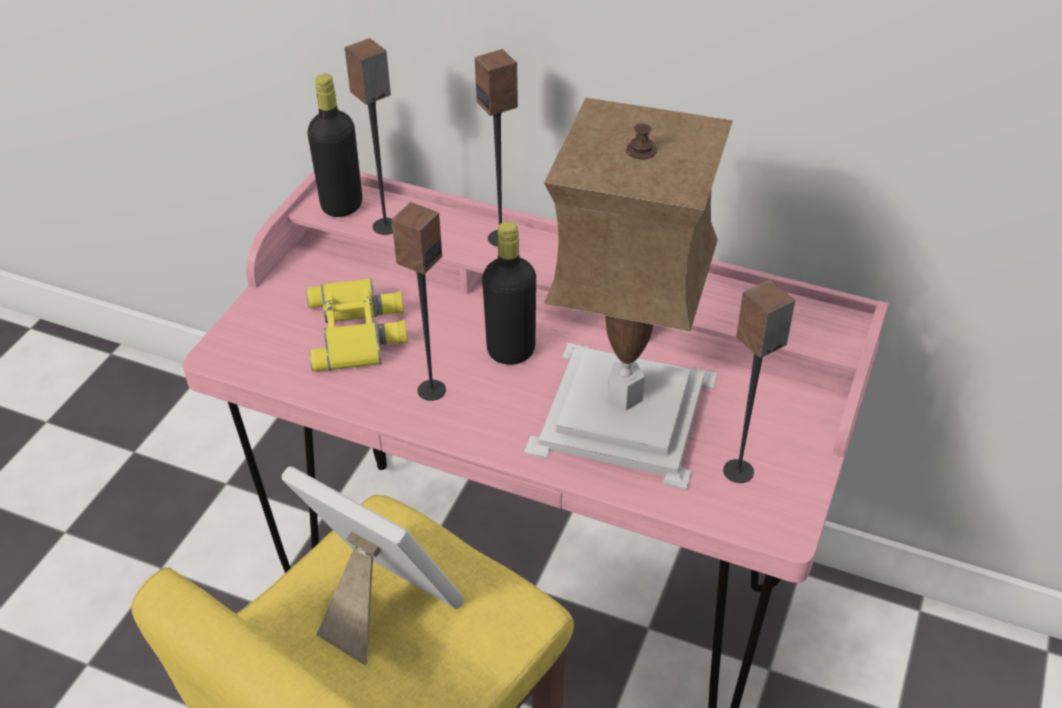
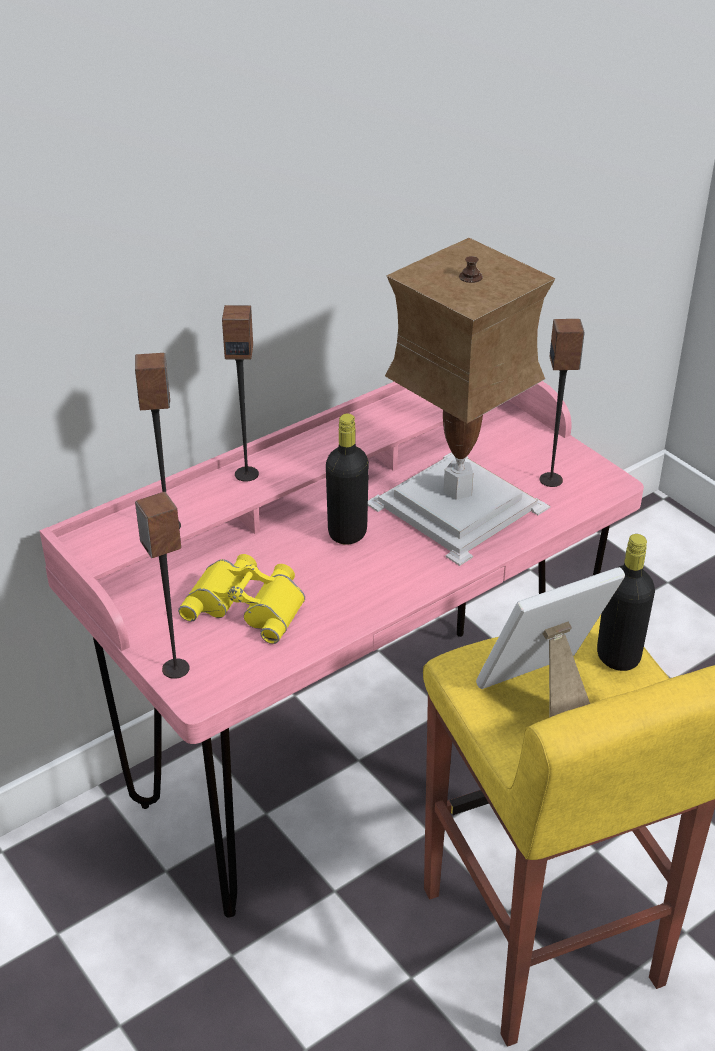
camera: 60 degrees left, 5 degrees down
(342, 205) = (112, 541): black bottle -> black bottle (618, 657)
(431, 390) = (353, 587): speaker -> speaker (175, 669)

